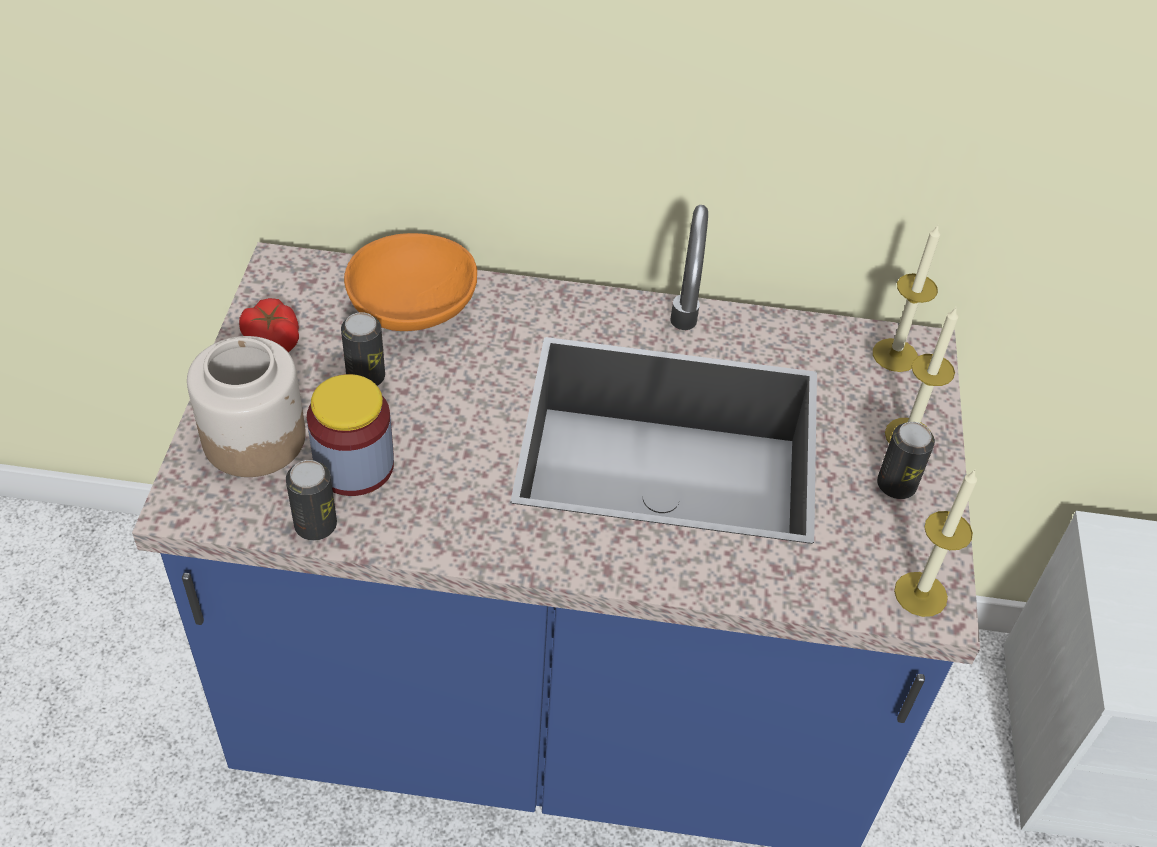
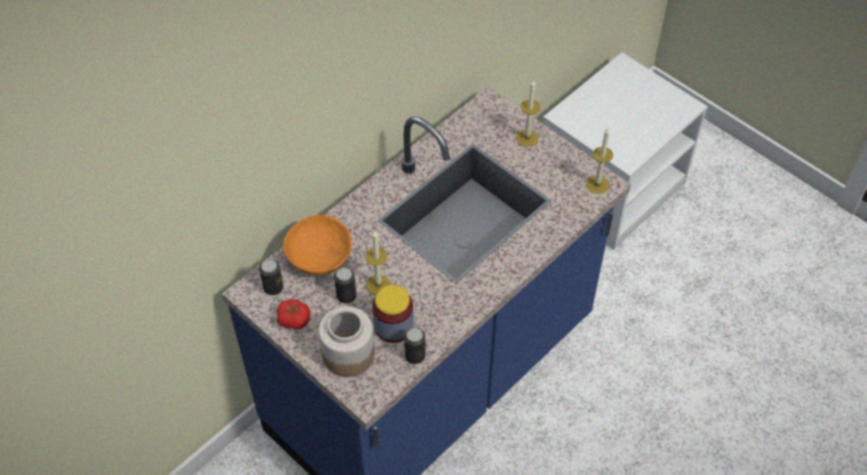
camera: 50 degrees left, 5 degrees up
(895, 355) = (485, 113): candle -> candle (378, 285)
(896, 485) = (546, 158): can -> can (273, 287)

